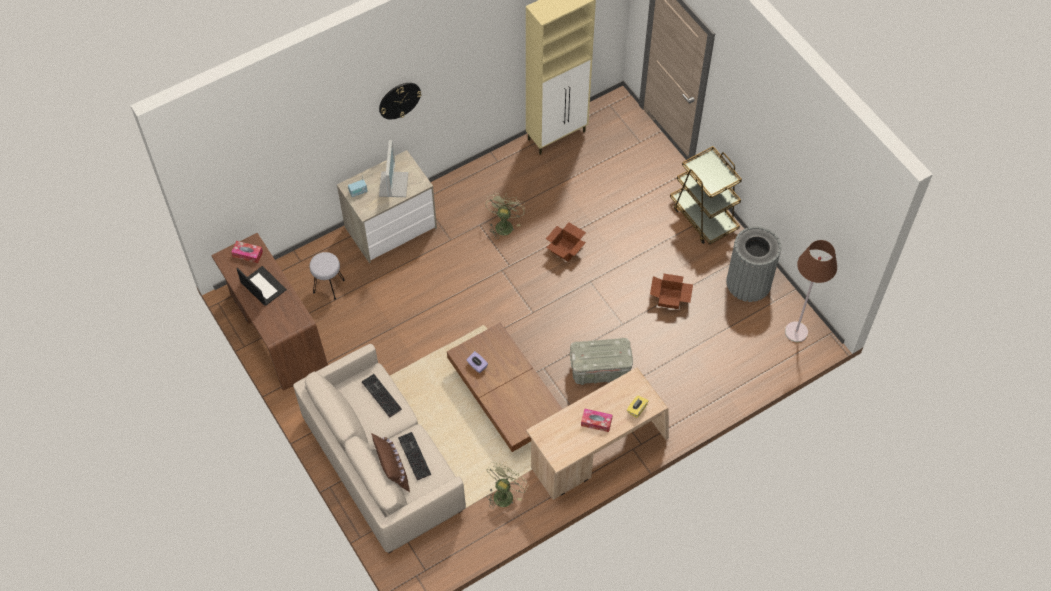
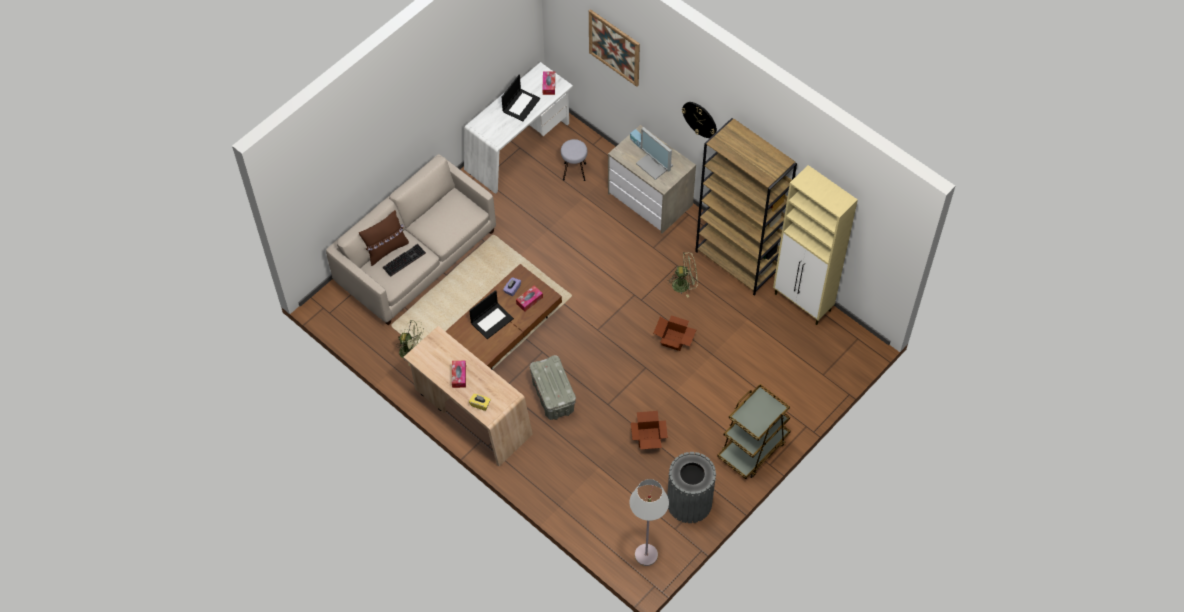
camera: 75 degrees right, 0 degrees up
(276, 331) = (519, 148): brown desk -> white desk
(286, 141) = (614, 47): none -> picture
(380, 395) = (454, 222): keyboard -> none
(393, 184) = (655, 164): monitor -> monitor turned 60 degrees clockwise
(492, 173) = (738, 261): none -> brown bookcase
(496, 352) = (529, 300): none -> tissue box
(509, 393) = (492, 320): none -> laptop
(796, 332) = (646, 555): brown floor lamp -> white floor lamp

